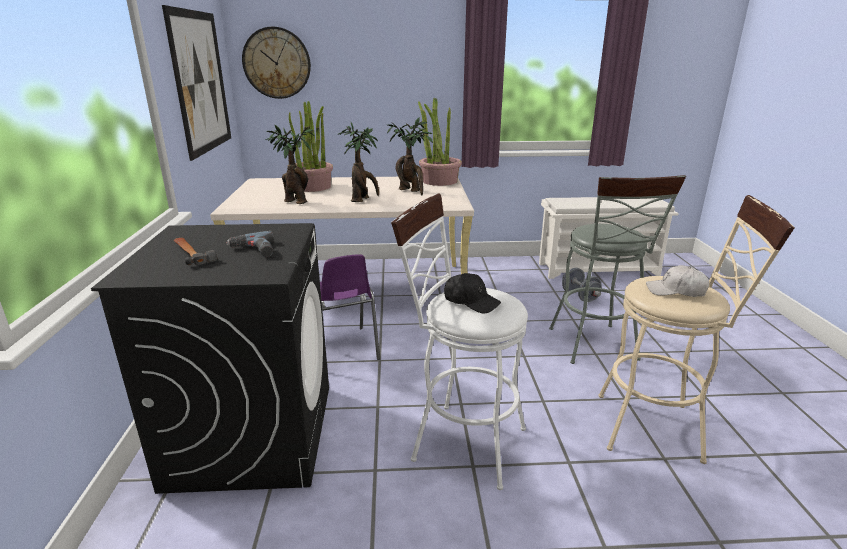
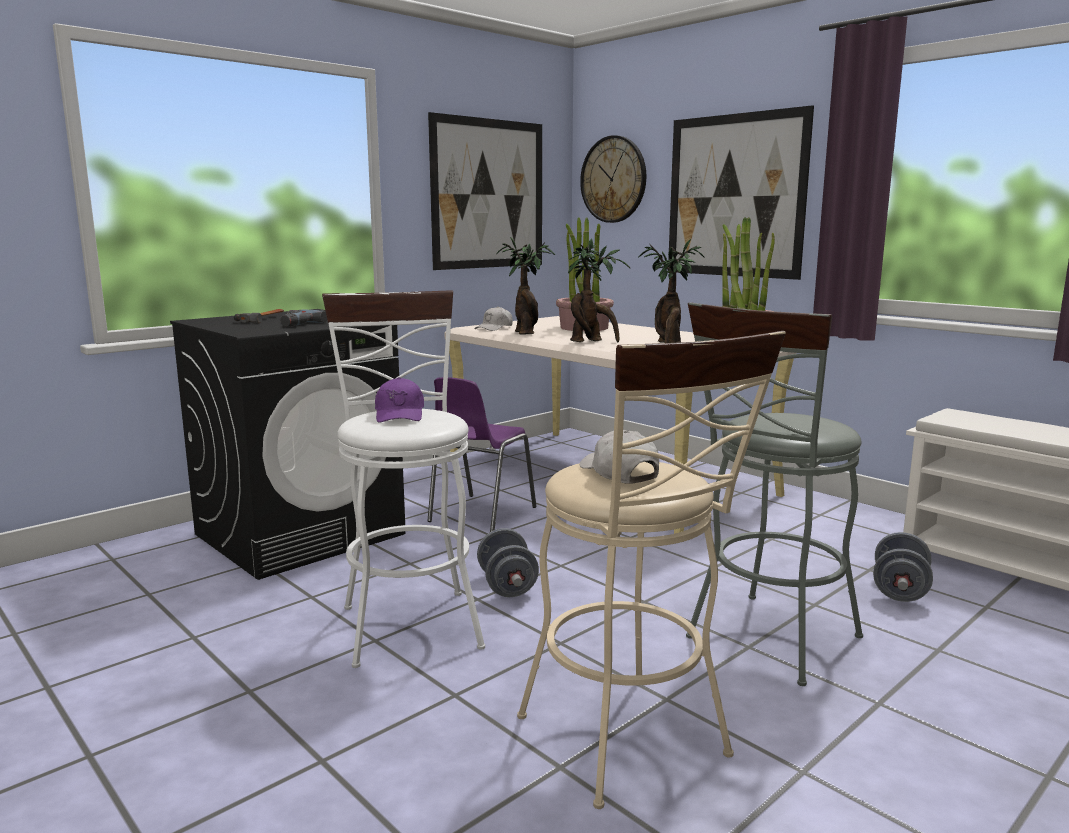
camera: 50 degrees right, 10 degrees down
(253, 202) = (494, 328): none -> white cap
(390, 79) = (735, 196): none -> picture
(456, 386) = (507, 586): none -> grey dumbbell
(471, 301) = (400, 415): black cap -> purple cap

